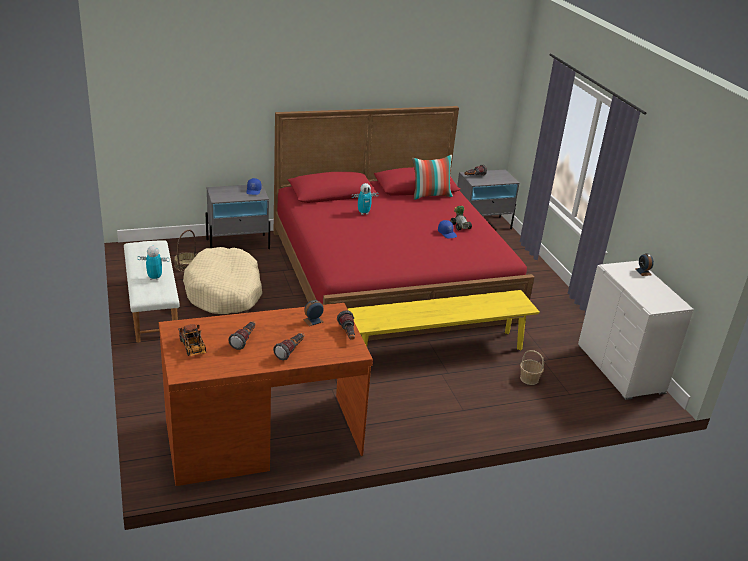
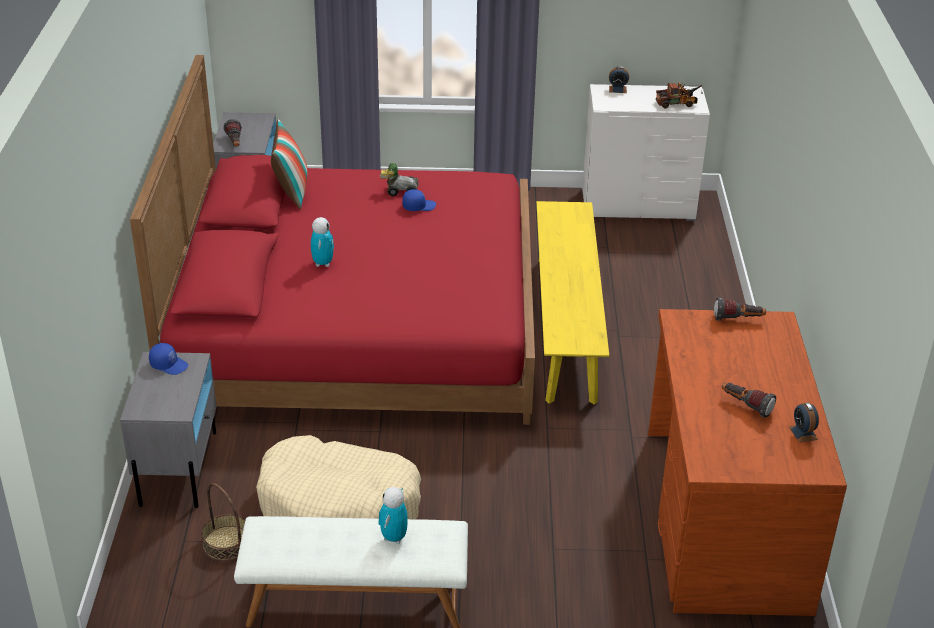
camera: 70 degrees left, 5 degrees up
(193, 348) = (762, 454): toy truck -> toy truck (678, 103)
(291, 351) = (774, 371): flashlight -> none
(313, 320) = (703, 341): alarm clock -> alarm clock (803, 433)
(529, 379) = (643, 273): basket -> none

